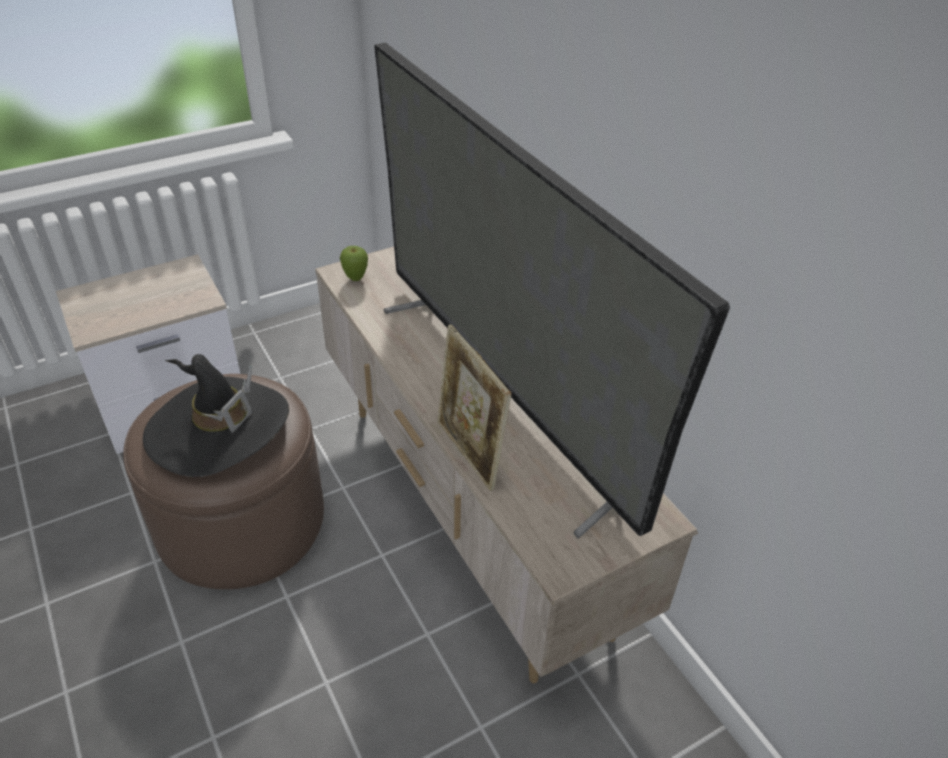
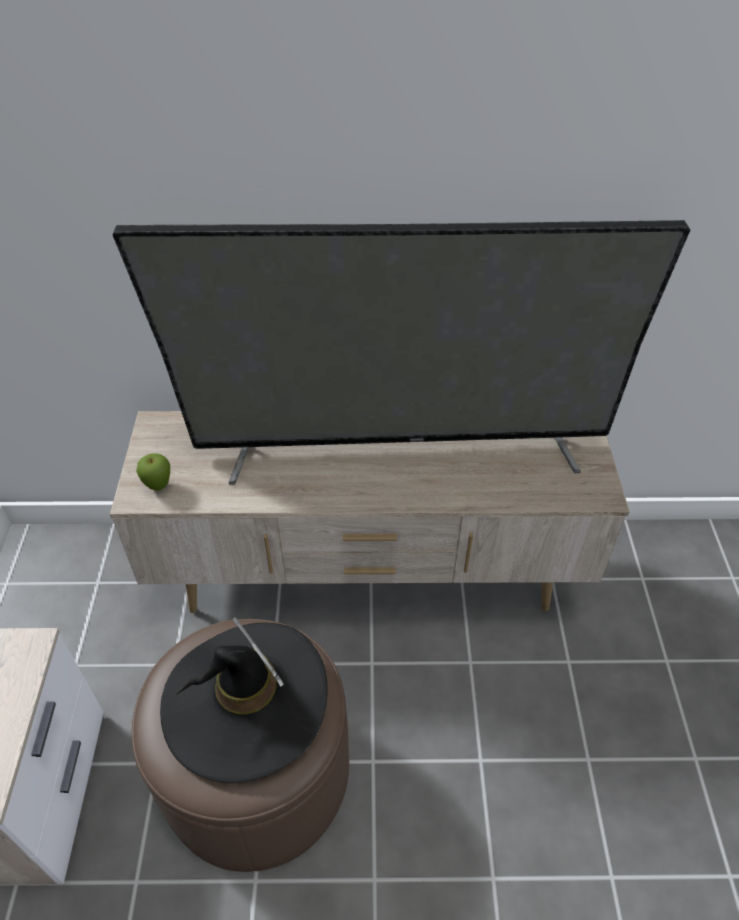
camera: 60 degrees left, 5 degrees up
(469, 454) = (459, 498): picture frame -> none

